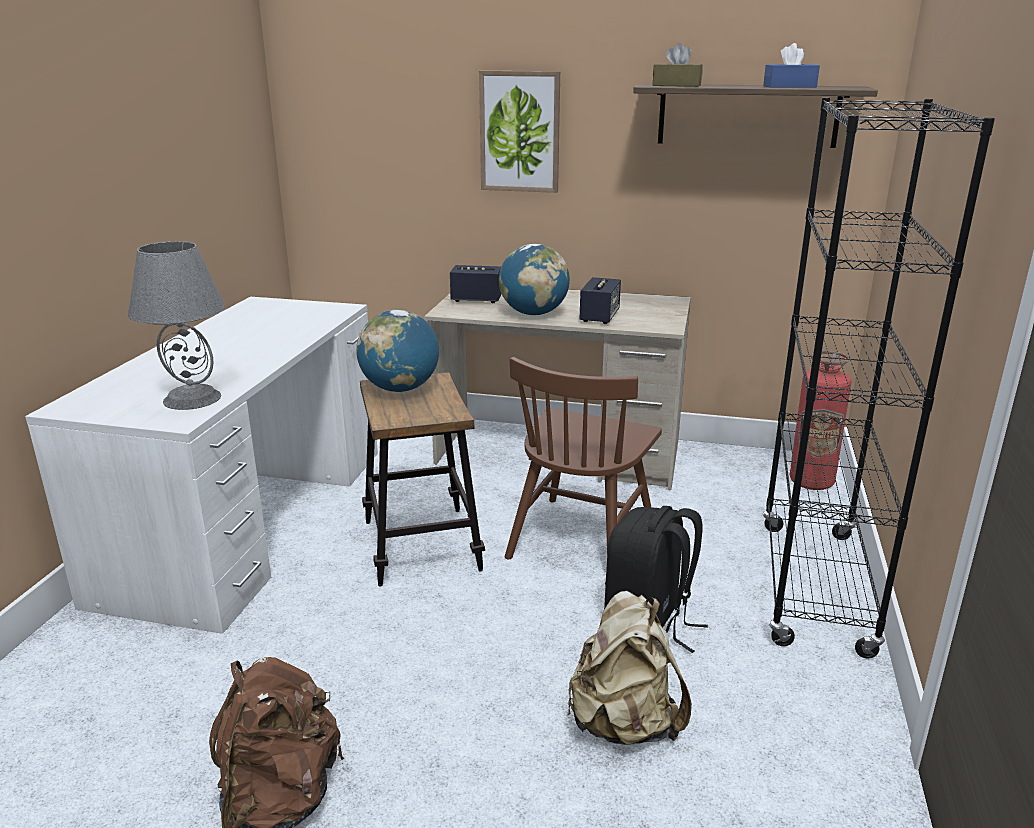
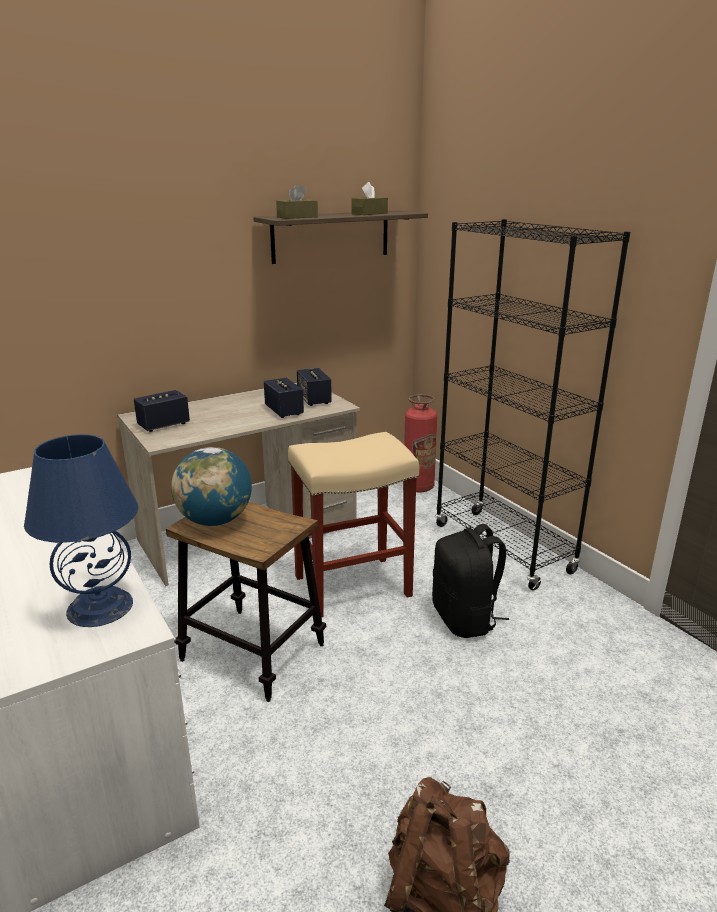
camera: 45 degrees left, 0 degrees up
(193, 398) = (100, 606): grey table lamp -> blue table lamp
(520, 132) = (156, 266): picture -> none
(534, 313) = (233, 422): globe -> none
(581, 539) = (351, 587): brown chair -> beige stool
(623, 723) = (535, 683): beige backpack -> none
(652, 315) = (314, 400): none -> speaker
(789, 86) = (369, 213): blue tissue box -> brown tissue box

